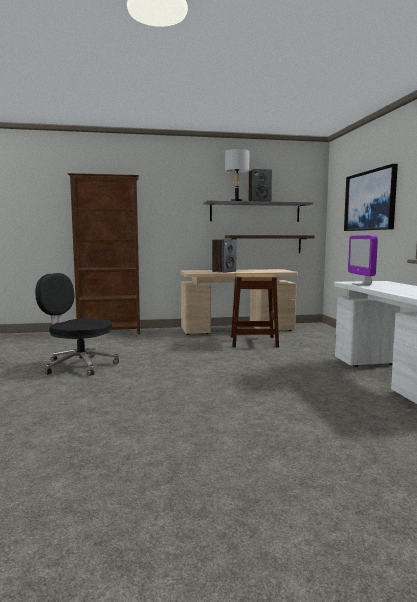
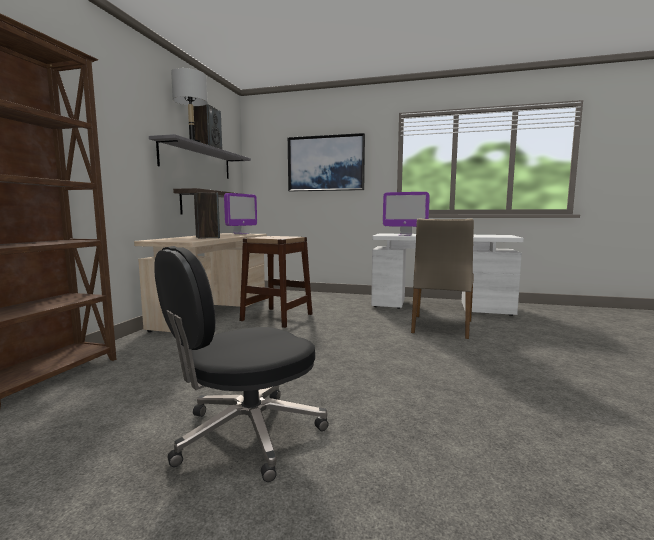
camera: 65 degrees left, 0 degrees up
(278, 270) = (241, 234): none -> monitor
(315, 385) = (441, 326): none -> beige chair

